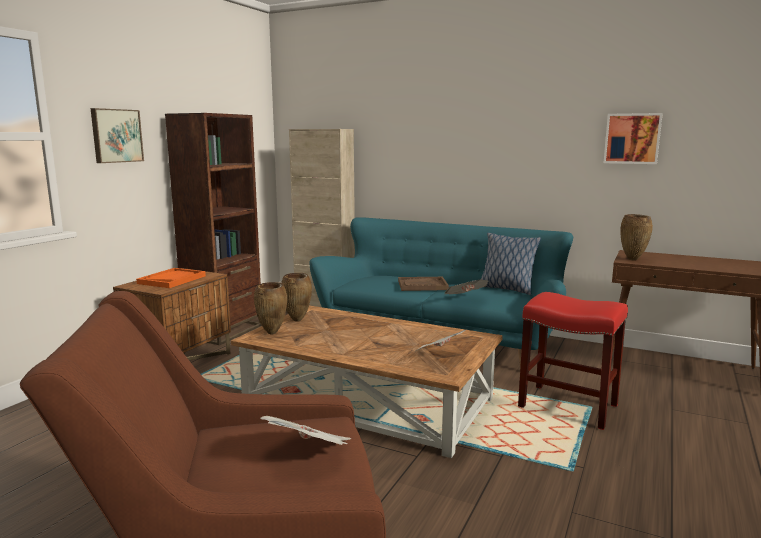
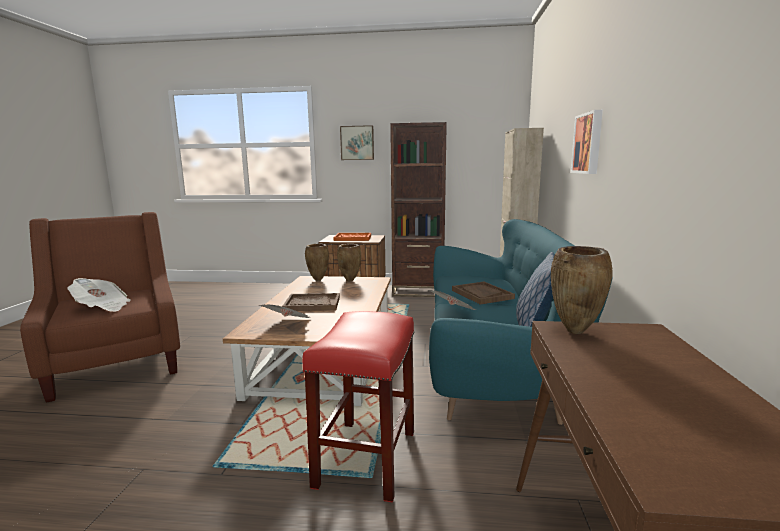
camera: 70 degrees right, 0 degrees up
(374, 342) = (312, 304): none -> brown tray
(632, 138) = (711, 97): picture -> picture (589, 143)

